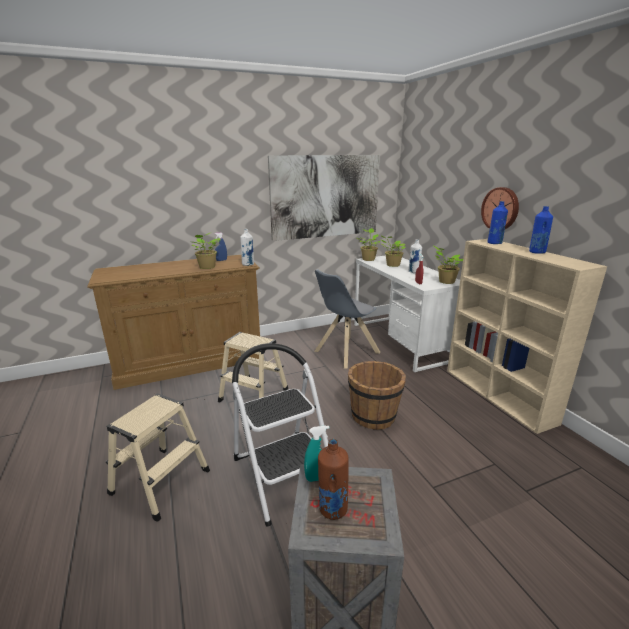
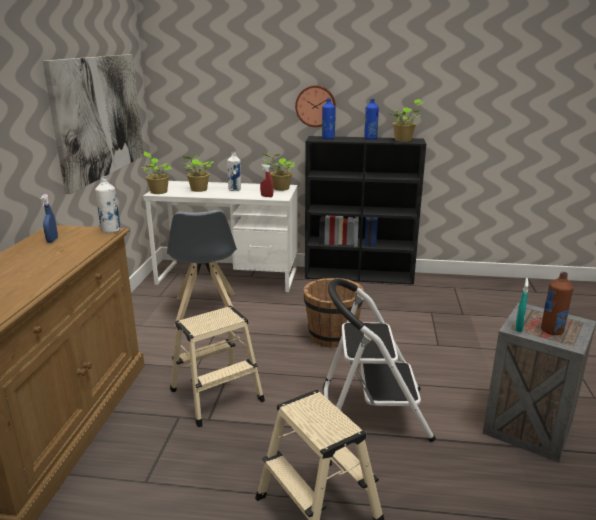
camera: 60 degrees left, 0 degrees up
(207, 267) = (71, 253): potted plant -> potted plant (404, 140)
(498, 395) = (360, 275): beige bookcase -> black bookcase

